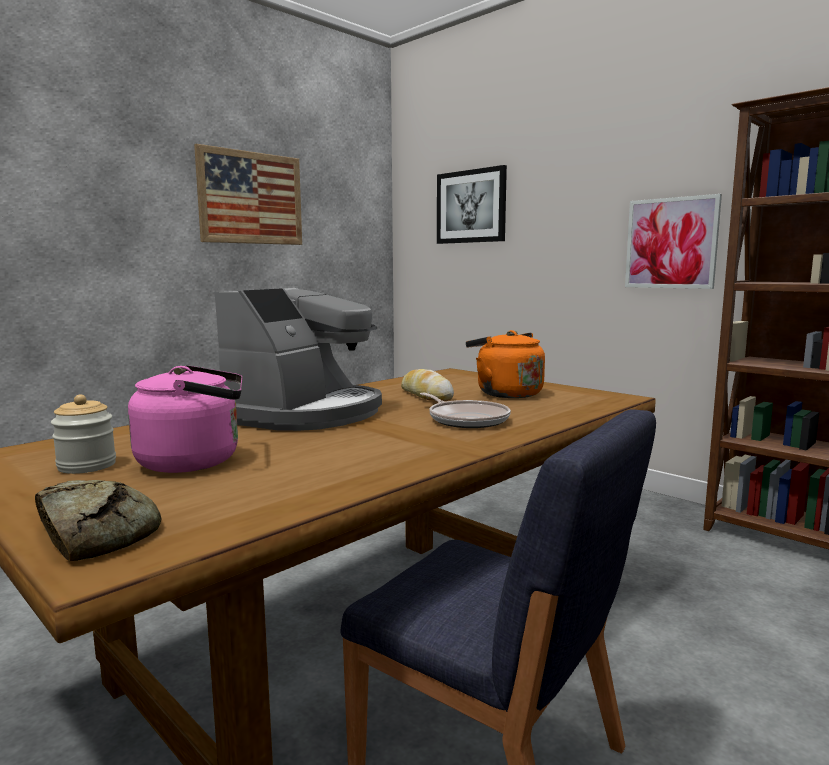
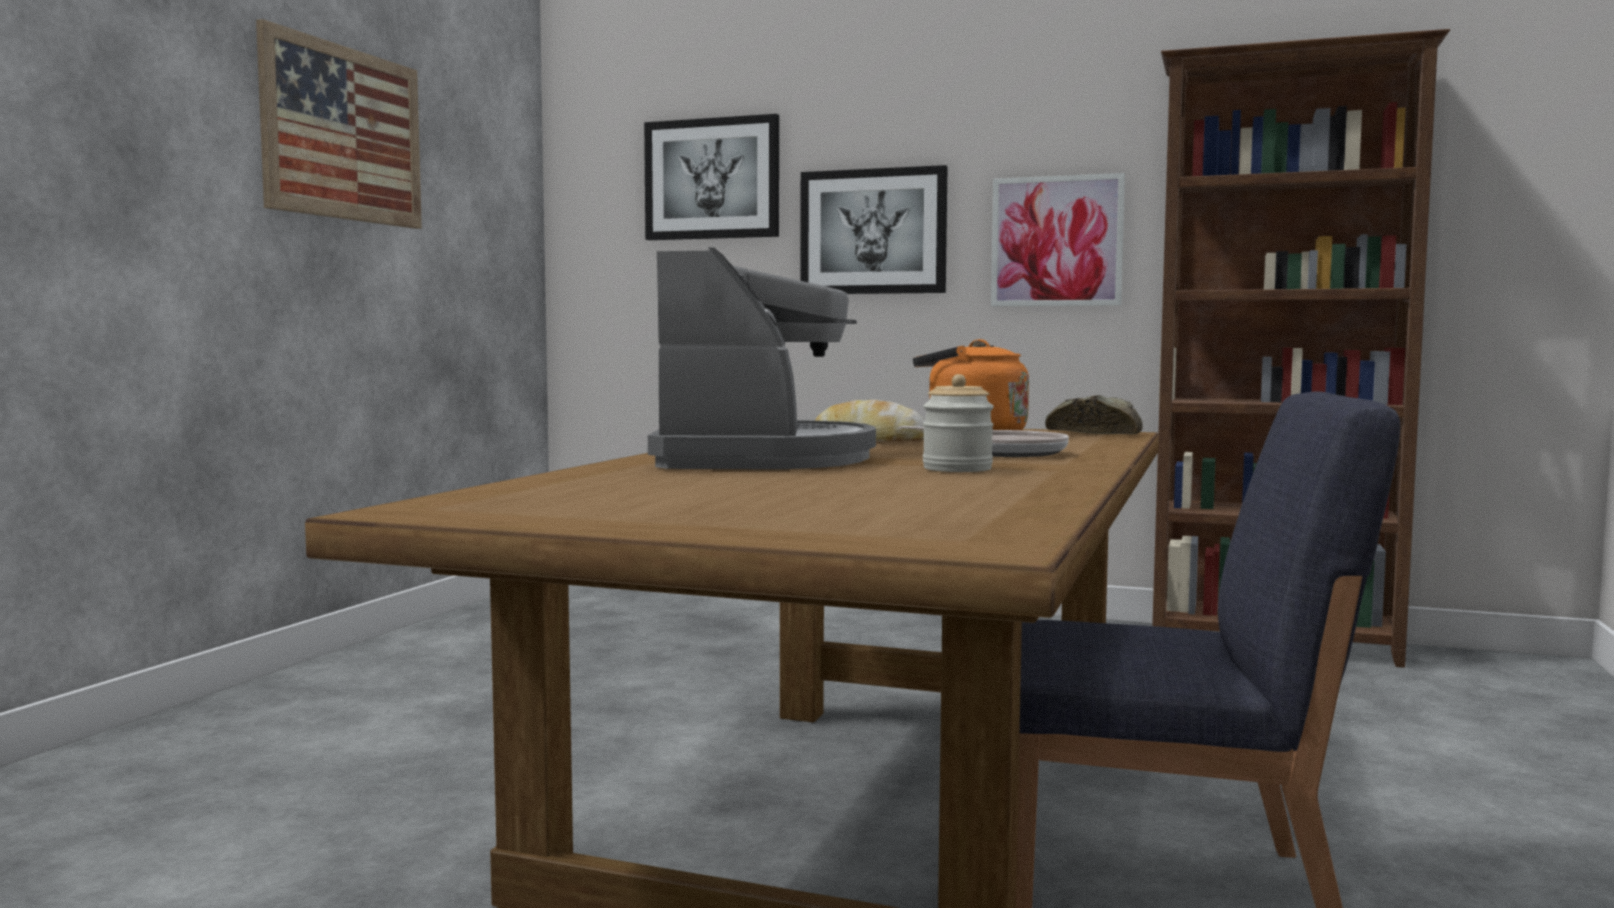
camera: 25 degrees left, 5 degrees down
(87, 466) = (624, 505): jar -> jar (957, 469)
(95, 533) = (883, 535): bread -> bread (1094, 433)
(196, 461) = (775, 493): pink kettle -> none
(557, 237) = (873, 232): none -> picture

